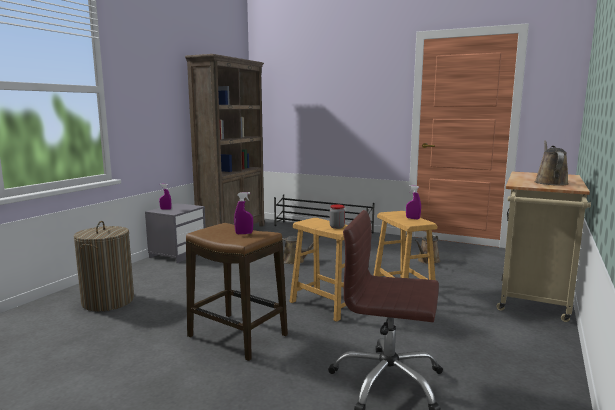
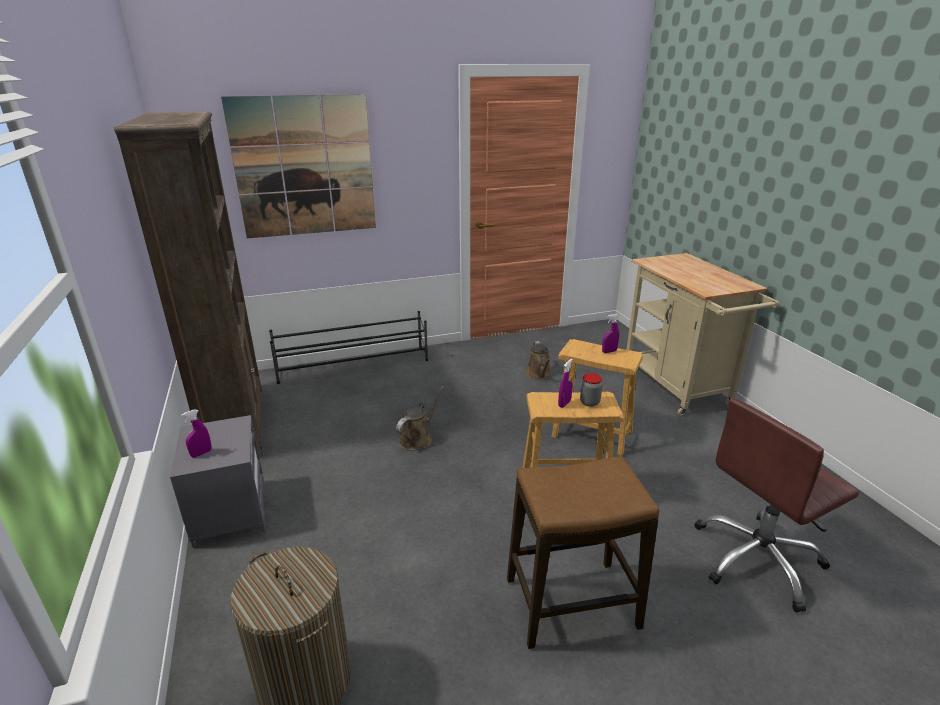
camera: 45 degrees left, 15 degrees up
(244, 233) = (598, 481): purple spray bottle -> purple spray bottle (564, 404)
(315, 97) = (304, 167): none -> picture
(550, 182) = (712, 278): brown watering can -> none

